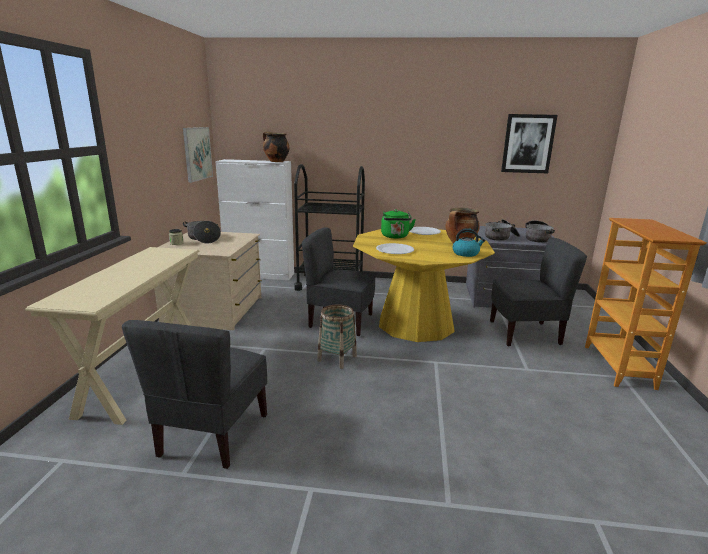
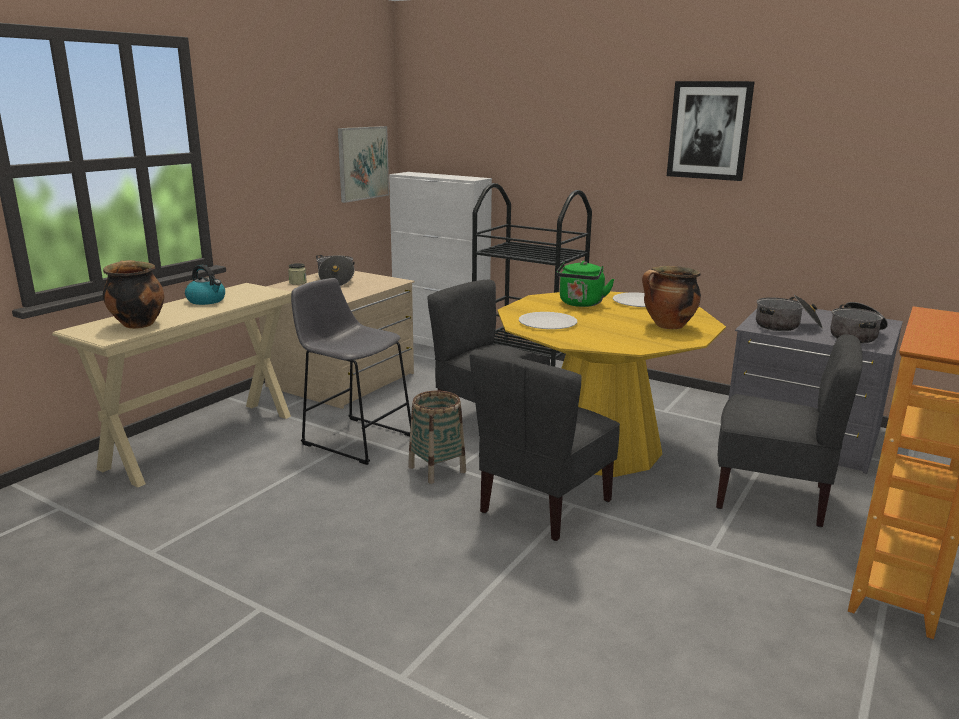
camera: 25 degrees right, 0 degrees up
(212, 435) = (212, 521): grey chair -> grey chair (543, 506)
(262, 349) = (354, 438): none -> grey stool
(276, 161) = (467, 178): cooking pot -> cooking pot (137, 324)
(466, 253) = (653, 341): kettle -> kettle (207, 301)
(528, 144) = (876, 162): picture -> picture (709, 130)

